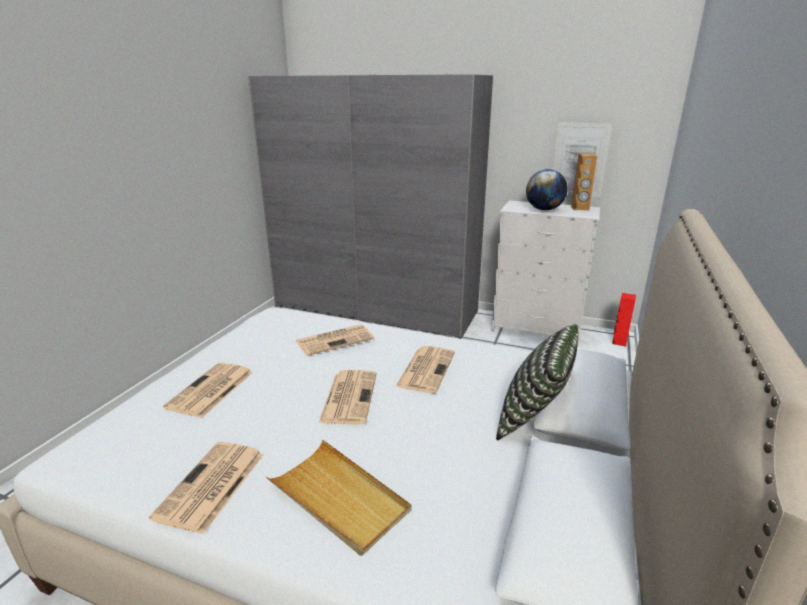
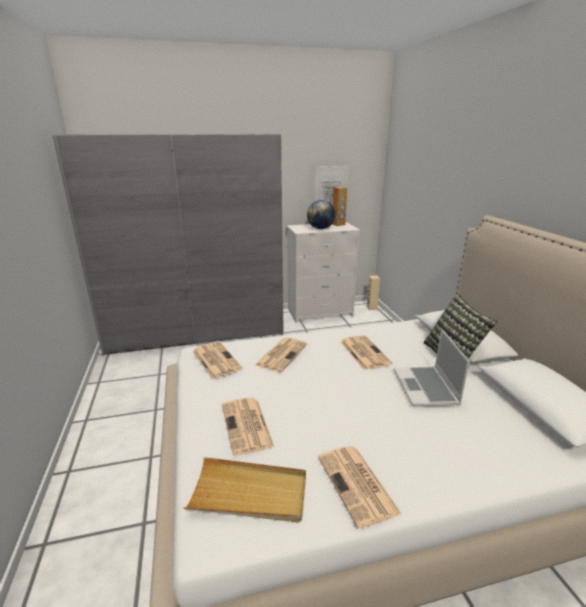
camera: 35 degrees left, 0 degrees up
(339, 498) = (436, 447): beige tray -> beige tray (249, 493)
(349, 396) = (348, 387): newspaper -> newspaper (215, 360)
(436, 435) = (426, 388): none -> laptop
(619, 342) = (371, 308): red speaker -> beige speaker

